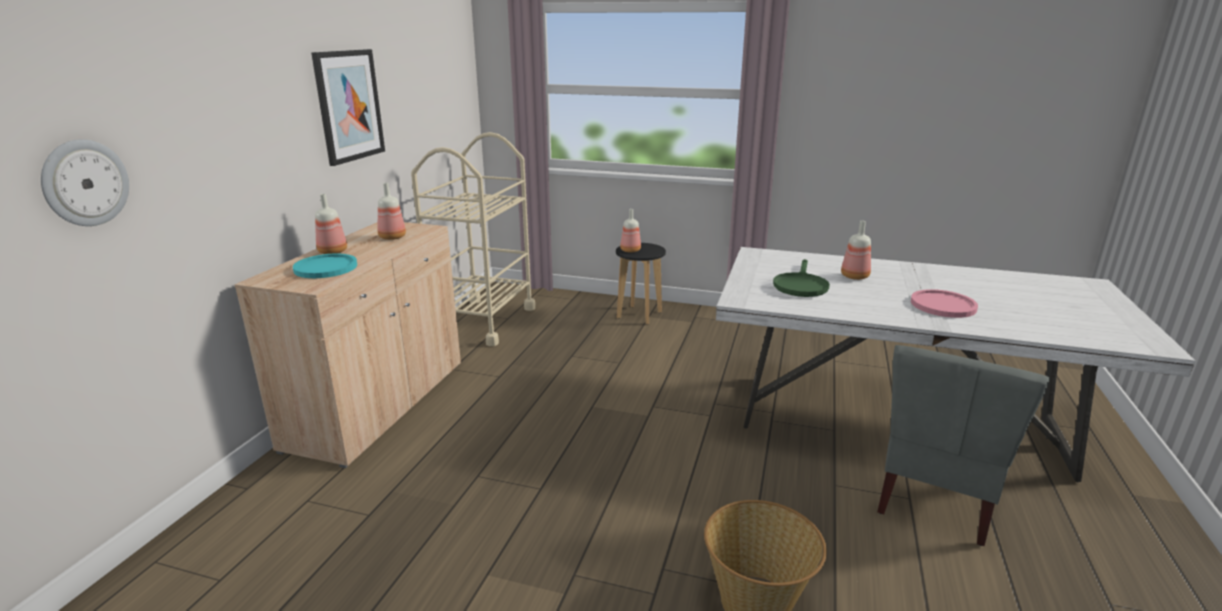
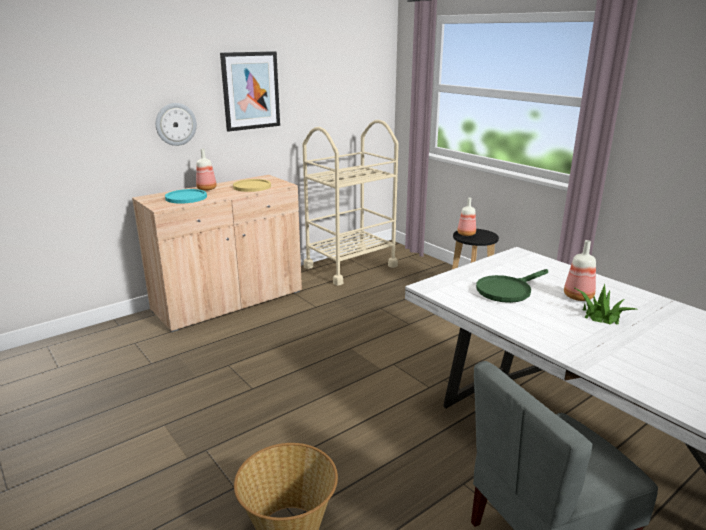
camera: 35 degrees right, 0 degrees up
(85, 183) = (39, 123): wall clock -> wall clock (175, 124)
(392, 237) = (252, 186): bottle -> yellow plate
(892, 287) = (601, 316): none -> potted plant
(943, 305) = (624, 347): pink plate -> none

